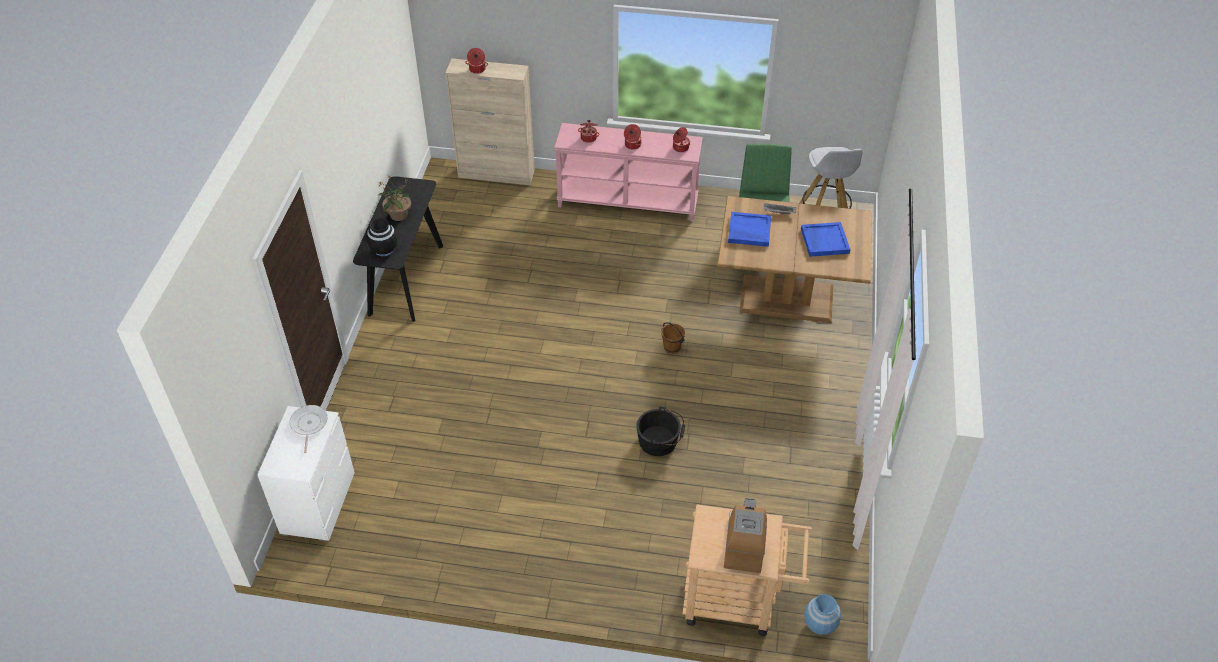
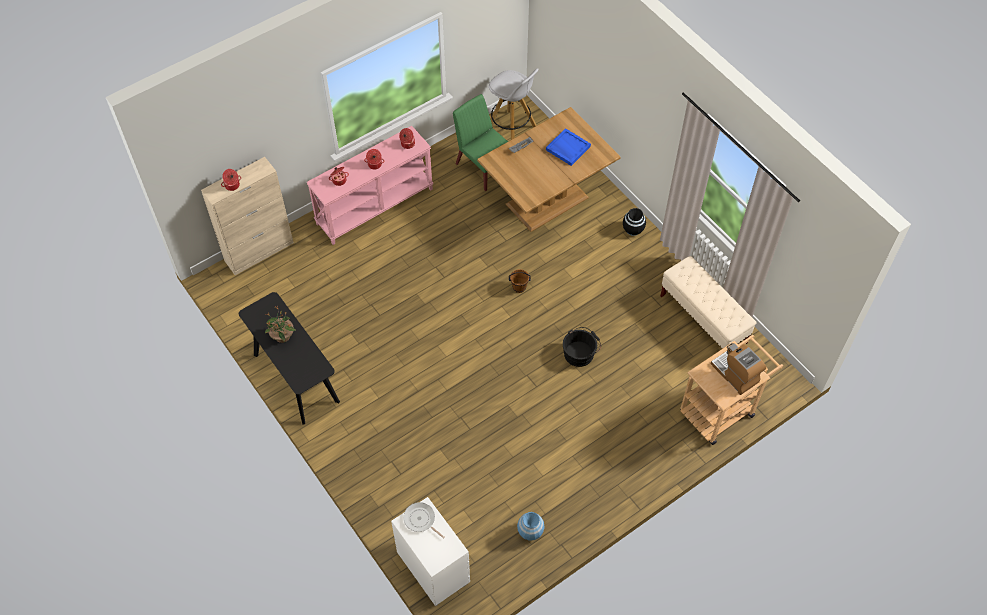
camera: 45 degrees left, 10 degrees up
(384, 249) = (306, 368): black vase -> black vase (633, 229)
(749, 231) = (518, 174): blue tray -> none
(820, 507) = (703, 319): none -> beige bench
(820, 624) = (771, 385): blue vase -> blue vase (530, 531)

